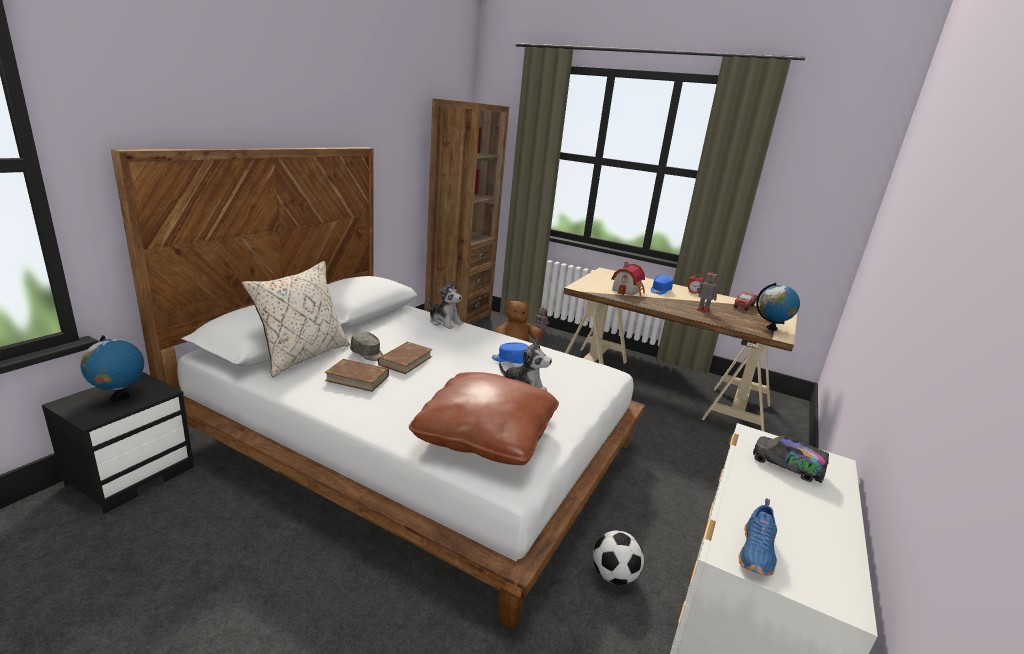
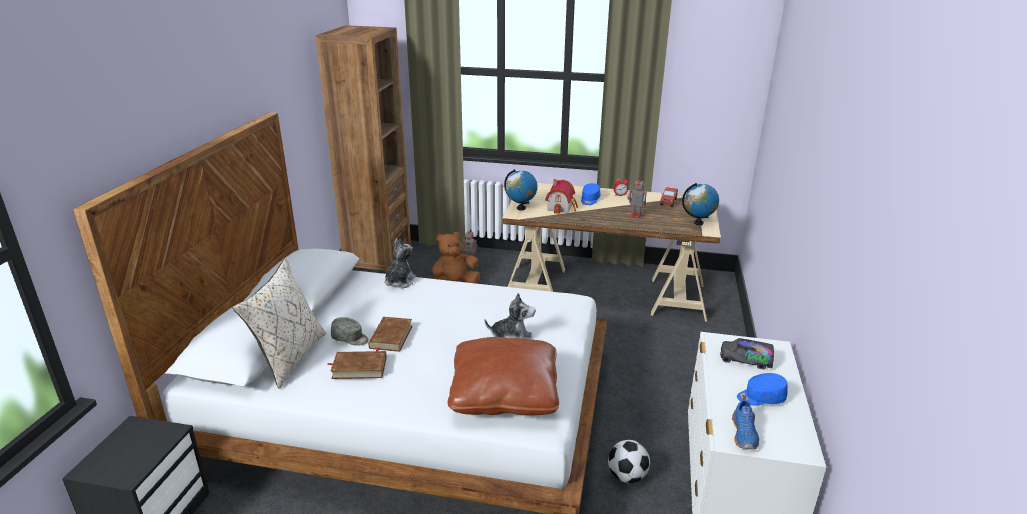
camera: 15 degrees left, 5 degrees up
(119, 397) = (135, 449): globe -> globe (521, 208)
(445, 322) = (399, 282): plush toy -> plush toy turned 90 degrees counterclockwise
(510, 360) = (484, 311): blue cap -> blue cap (760, 398)

